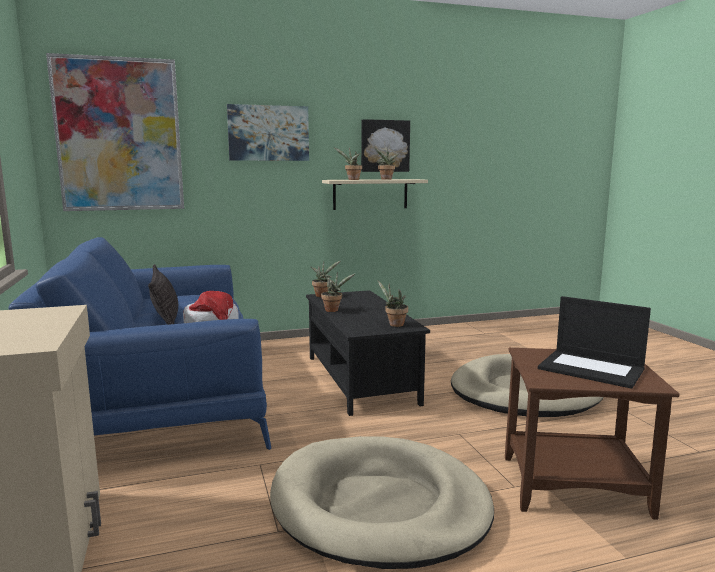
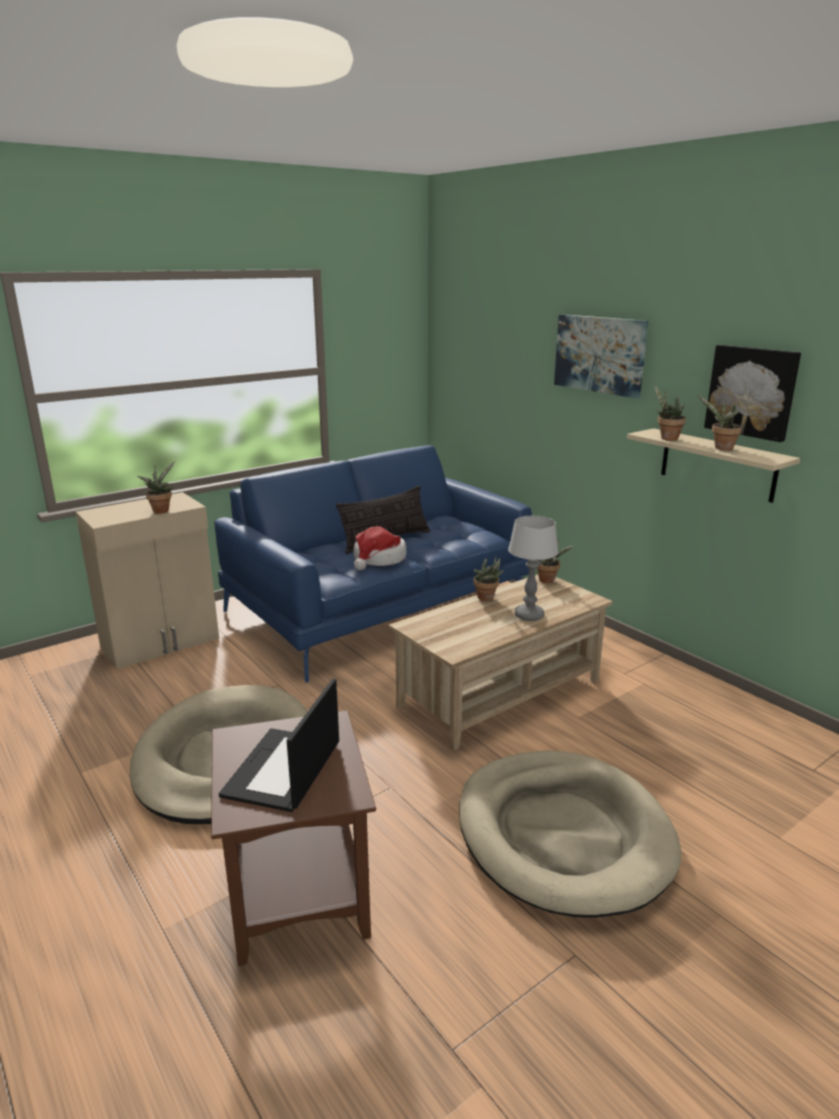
camera: 70 degrees right, 10 degrees up
(119, 135) = (476, 344): picture -> none
(359, 379) = (500, 692): black coffee table -> beige coffee table
(372, 306) = (528, 615): none -> table lamp
(394, 324) = (455, 640): potted plant -> potted plant (161, 510)

